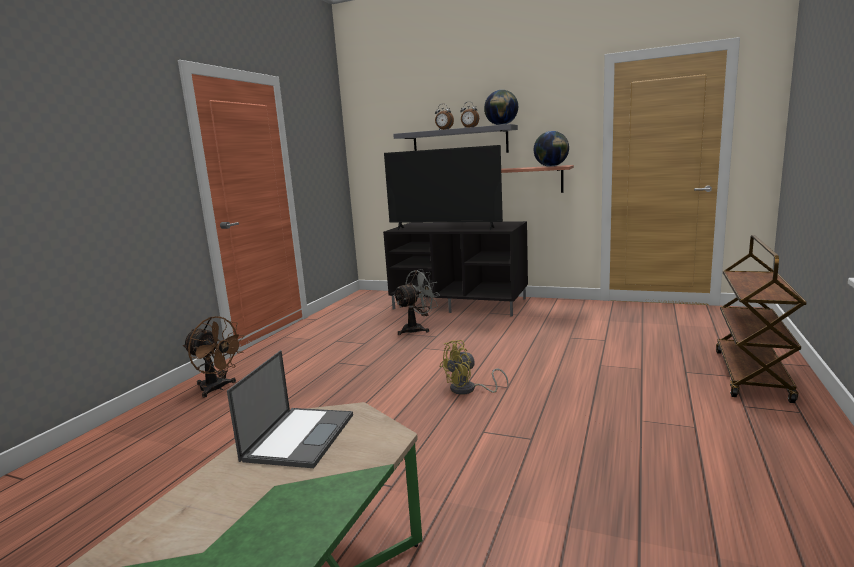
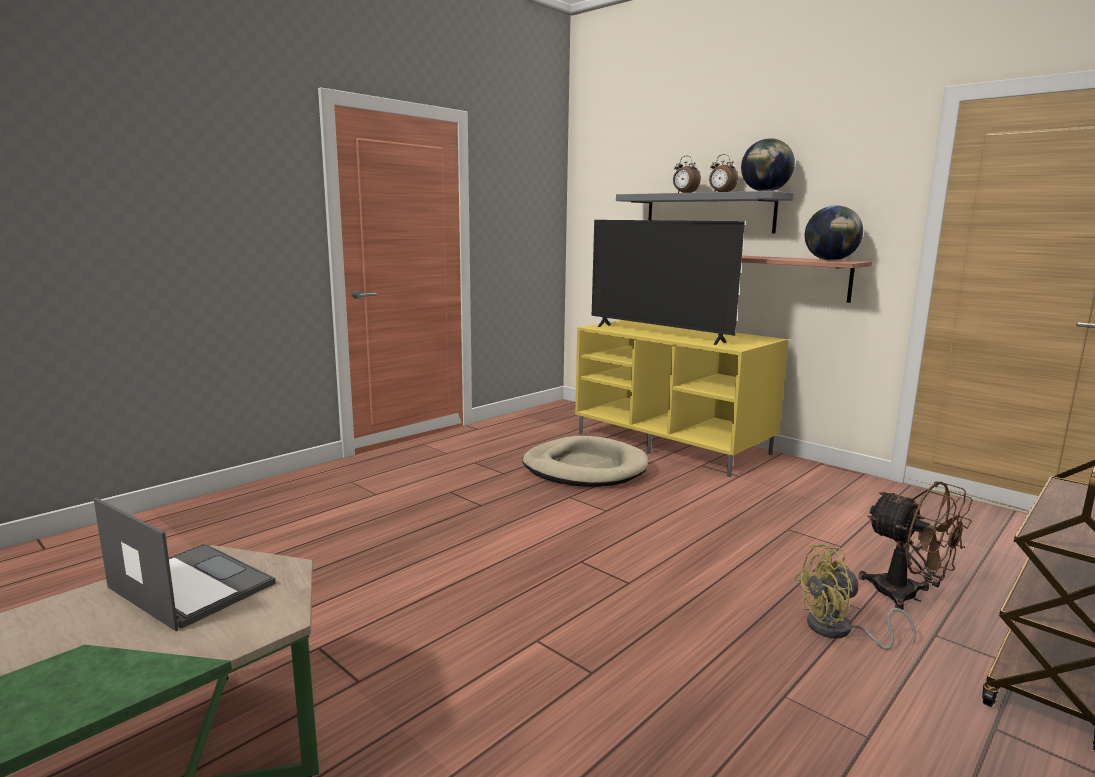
camera: 20 degrees right, 0 degrees up
(217, 388) = (298, 493): brown fan -> brown fan (907, 597)
(299, 436) = (189, 585): laptop -> laptop turned 90 degrees counterclockwise
(417, 329) = (585, 468): grey fan -> beige dog bed
(460, 303) = (673, 443): black tv stand -> yellow tv stand
(468, 390) = (572, 572): yellow fan -> yellow fan (839, 631)

